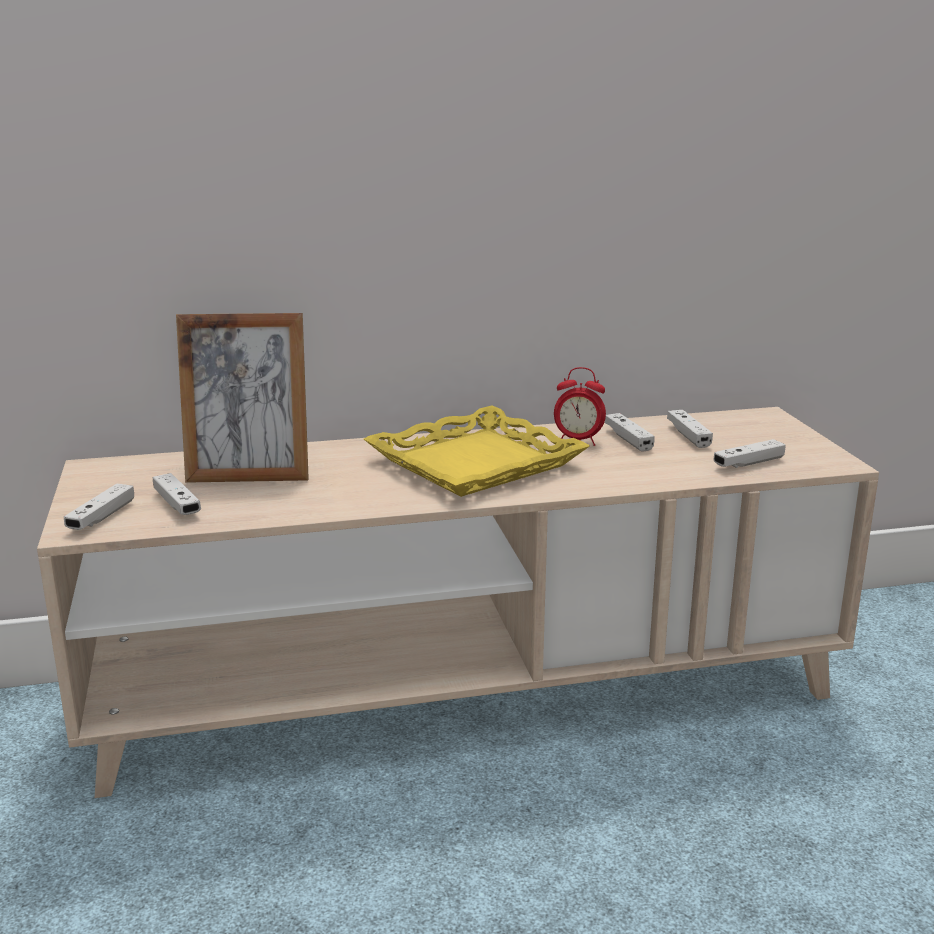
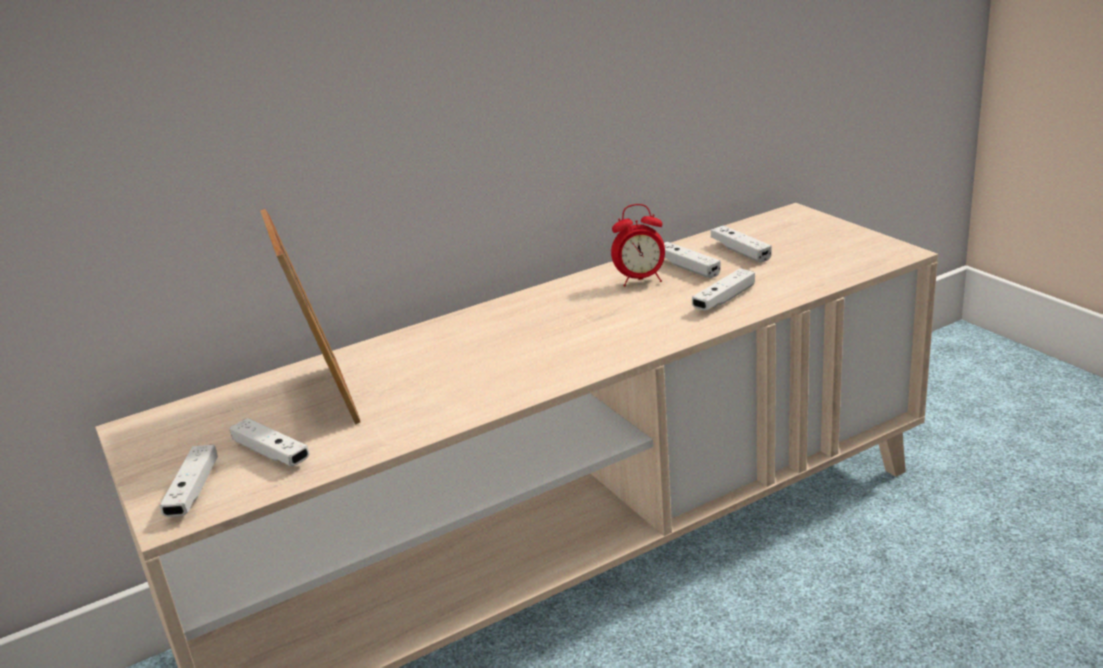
camera: 15 degrees left, 5 degrees up
(249, 475) = (327, 397): picture frame -> picture frame turned 90 degrees counterclockwise
(476, 463) = (559, 328): yellow tray -> none
(748, 463) = (818, 270): white game controller -> white game controller (724, 299)

